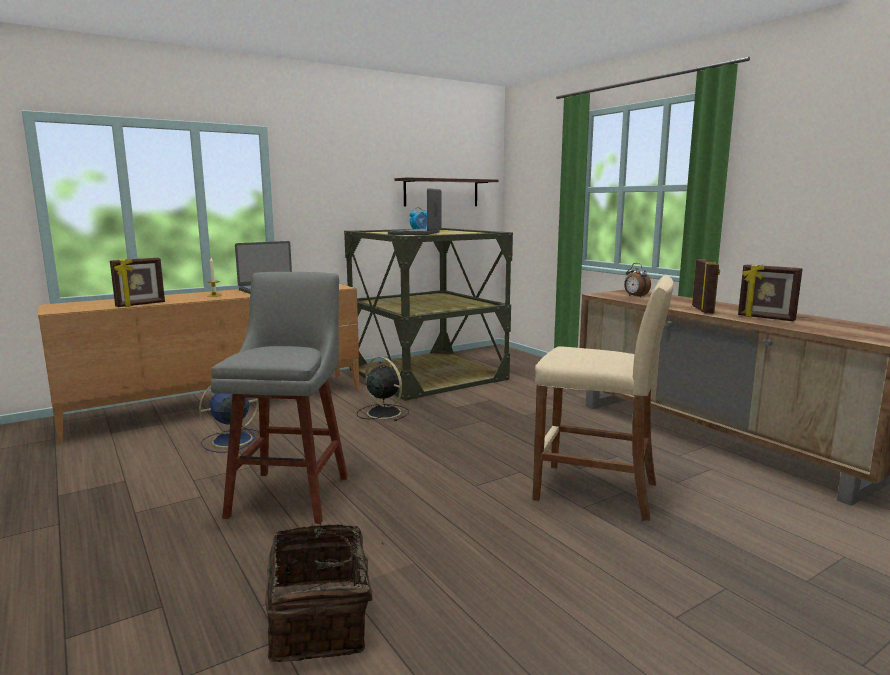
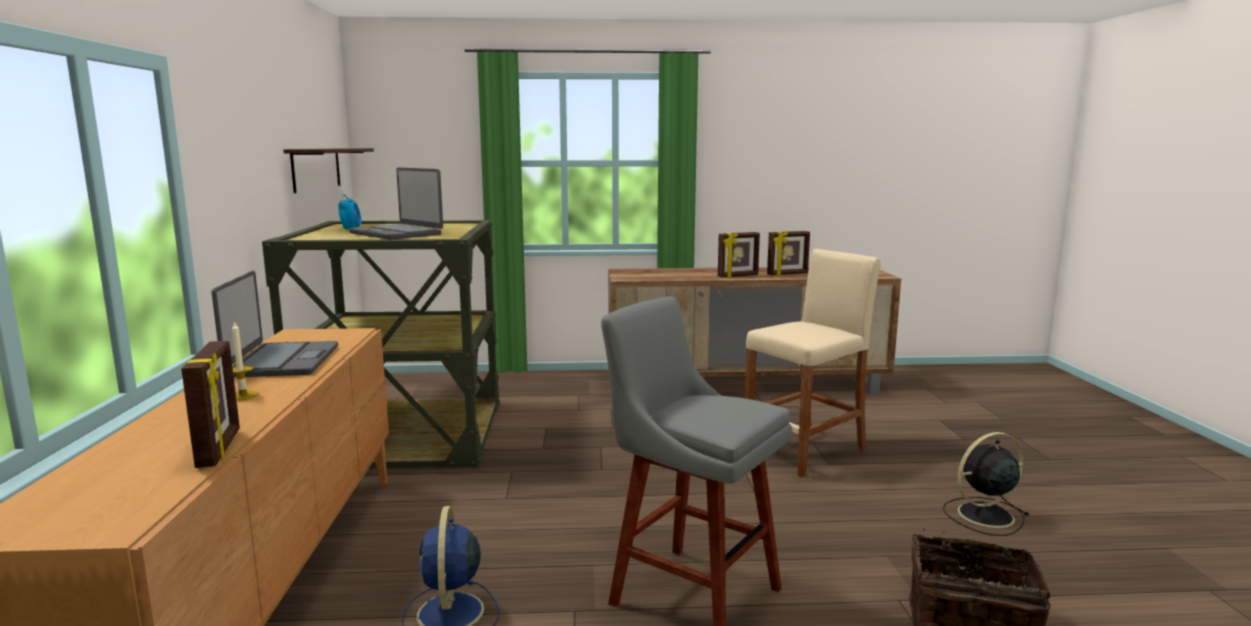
camera: 60 degrees left, 0 degrees up
(382, 412) = (499, 488): black fan -> black fan (983, 515)
(635, 296) = (651, 275): alarm clock -> none
(703, 310) = (738, 276): picture frame -> picture frame turned 120 degrees clockwise

